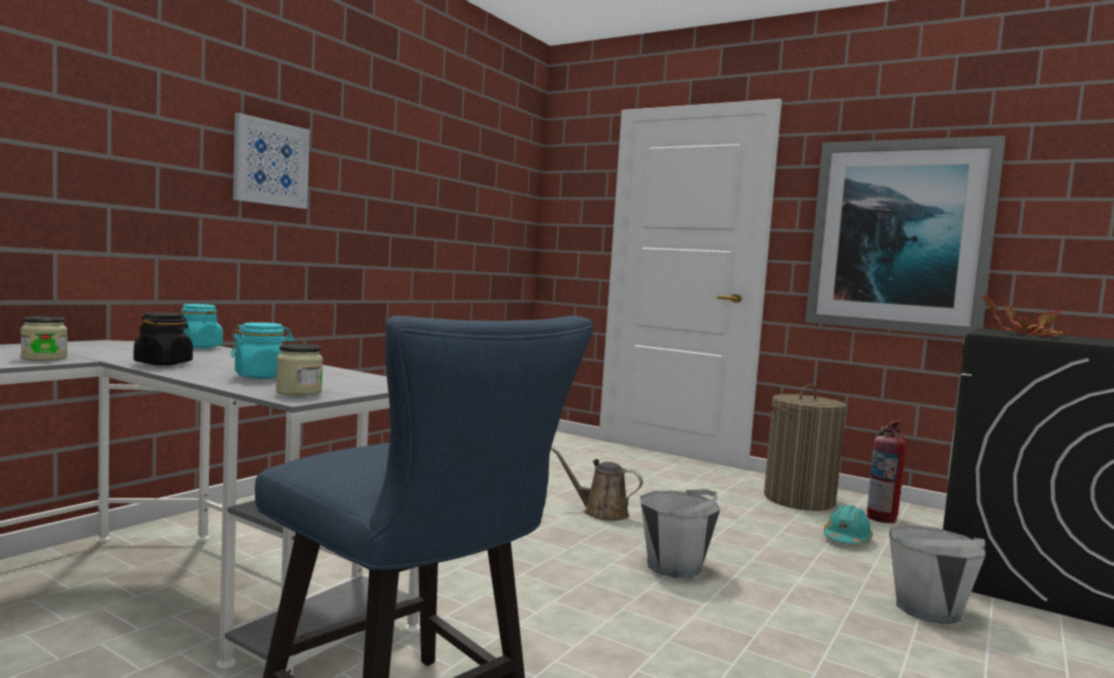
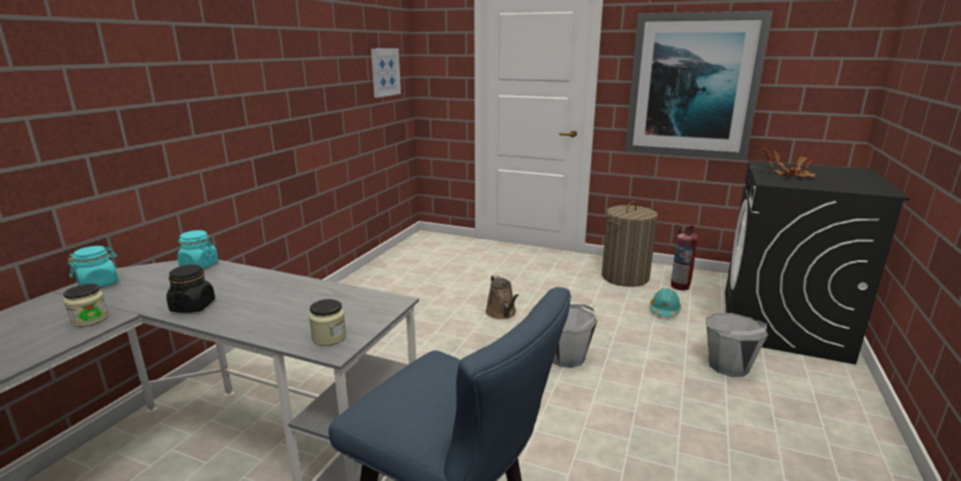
camera: 10 degrees left, 15 degrees up
(262, 376) = (284, 314): turquoise jar -> turquoise jar (99, 284)
(270, 163) = (209, 82): picture -> picture (385, 72)
(601, 512) = (502, 313): brown watering can -> brown watering can turned 120 degrees counterclockwise

